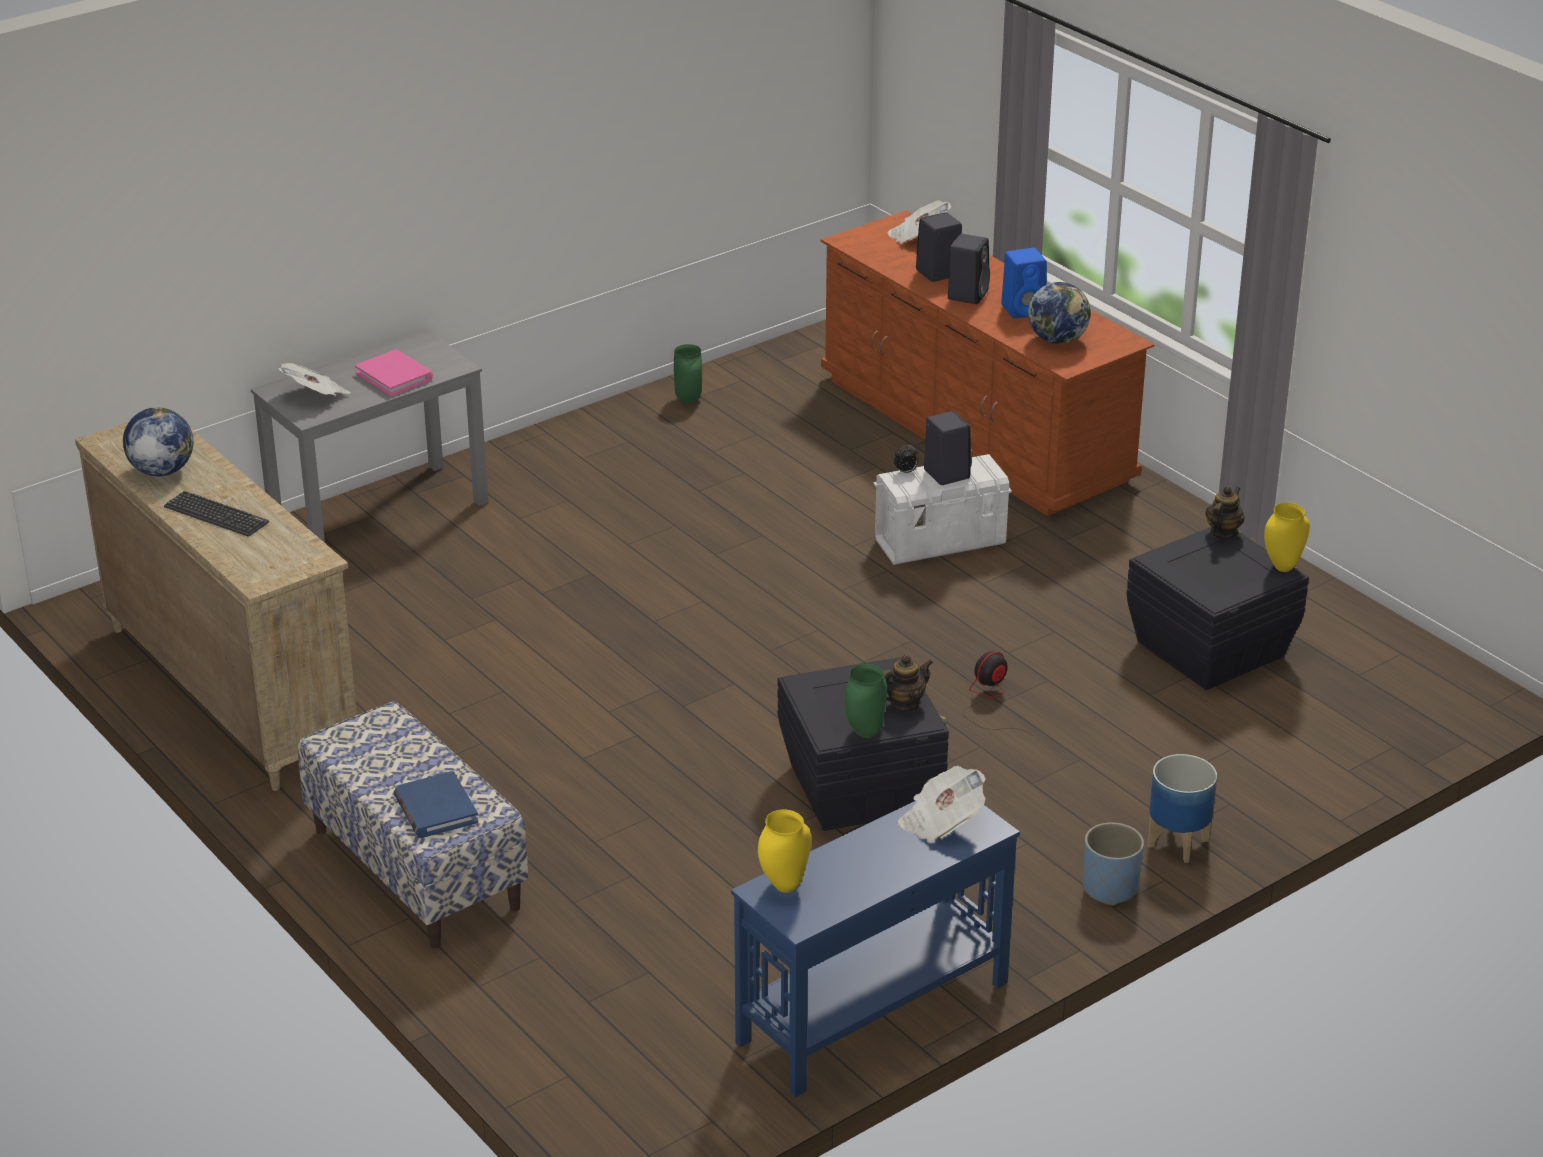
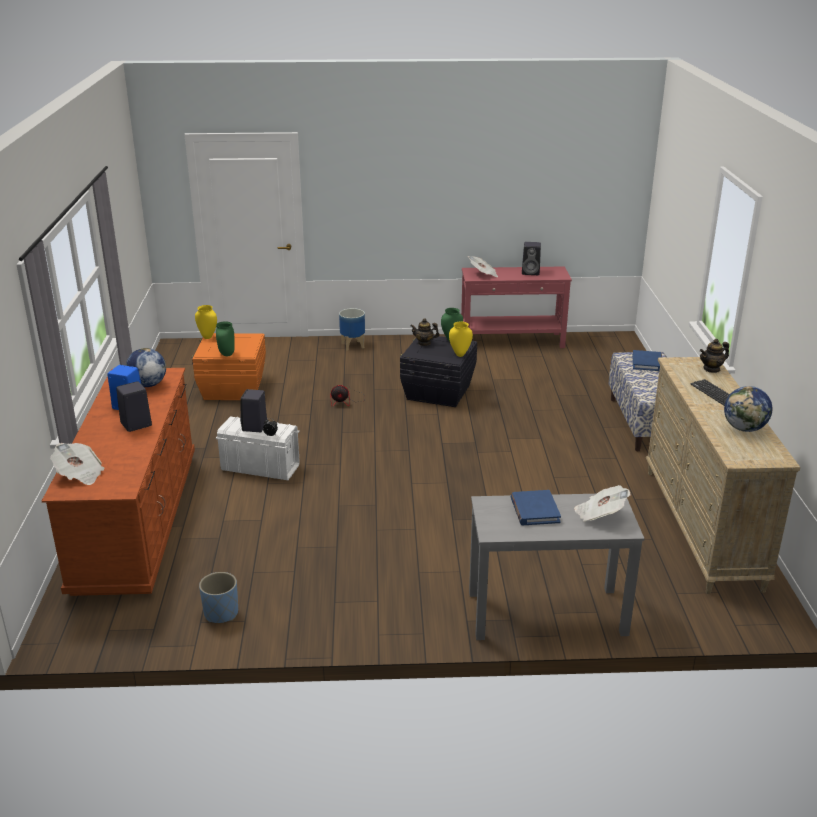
camera: 145 degrees left, 5 degrees down
(394, 376) = (534, 510): pink book -> blue book
(689, 400) = (255, 620): green vase -> green vase (226, 354)
(783, 885) = (553, 276): yellow vase -> yellow vase (460, 355)
(871, 1013) = (512, 341): blue console table -> red console table
(937, 273) = (123, 444): black speaker -> black speaker (531, 272)
(1110, 888) = (393, 343): blue planter -> blue planter (221, 613)
(1210, 648) = (232, 388): black storage box -> orange storage box
(1222, 533) = (203, 353): teapot -> teapot (711, 369)

